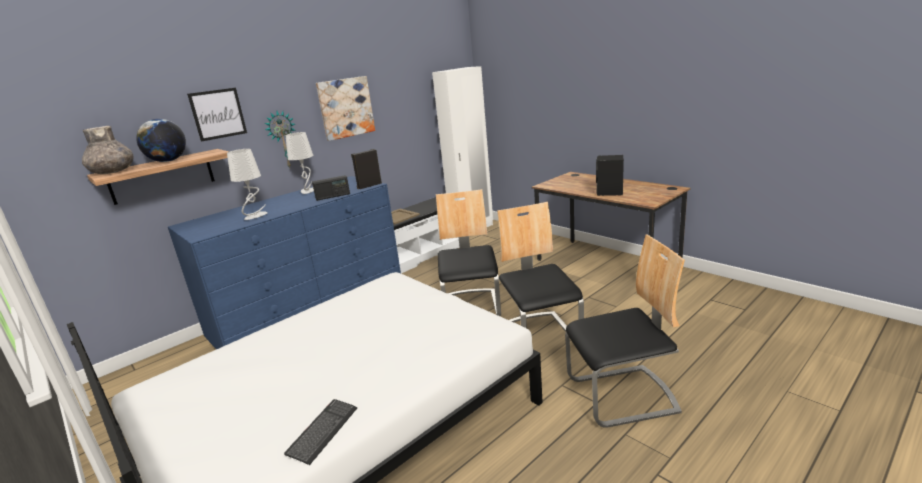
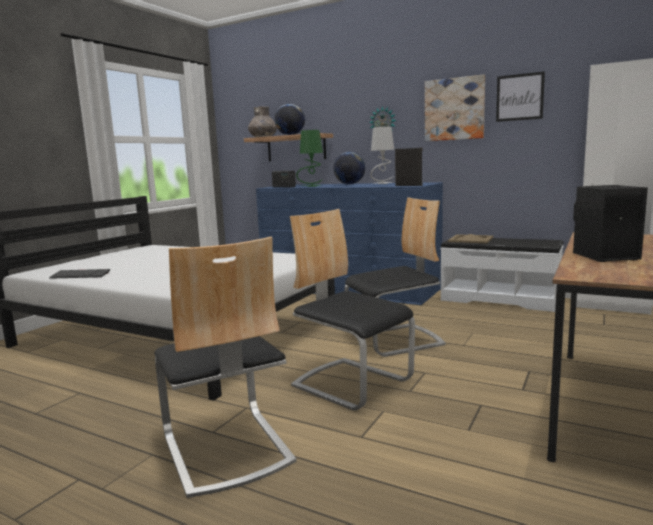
camera: 70 degrees right, 10 degrees down
(218, 114) = (338, 105): picture -> picture (519, 97)
(255, 216) = (311, 186): grey table lamp -> green table lamp
(275, 202) = (349, 184): none -> globe
(333, 196) = (369, 186): radio -> radio (283, 187)
(540, 334) = (352, 383): chair -> chair turned 105 degrees counterclockwise

